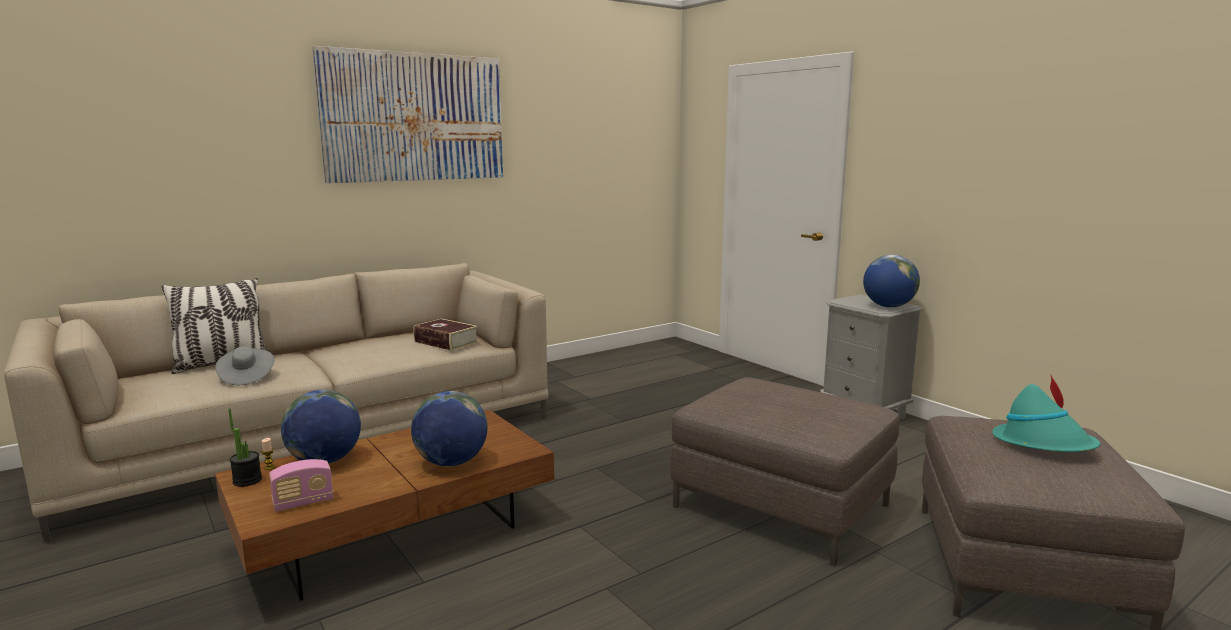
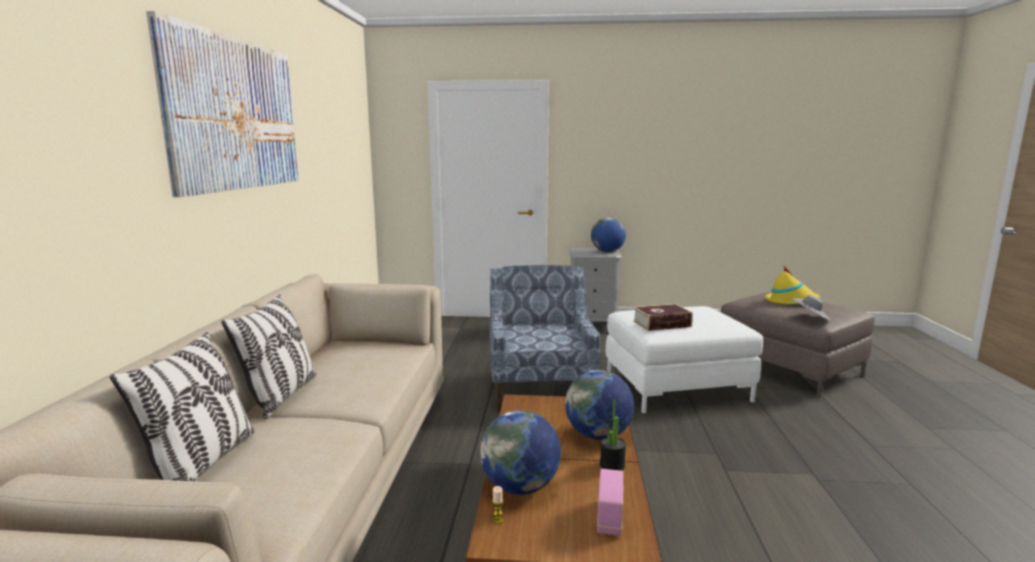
camera: 50 degrees left, 0 degrees up
(246, 377) = (298, 458): grey hat -> grey hat (810, 317)
(247, 480) = (517, 539): potted plant -> potted plant (612, 465)
(336, 347) = (281, 396): none -> pillow
(446, 342) = (381, 353): book -> book (662, 324)
(643, 443) = (540, 387): none -> blue armchair
(781, 505) = (676, 387): brown ottoman -> white ottoman
(1043, 444) = (791, 301): turquoise hat -> yellow hat

